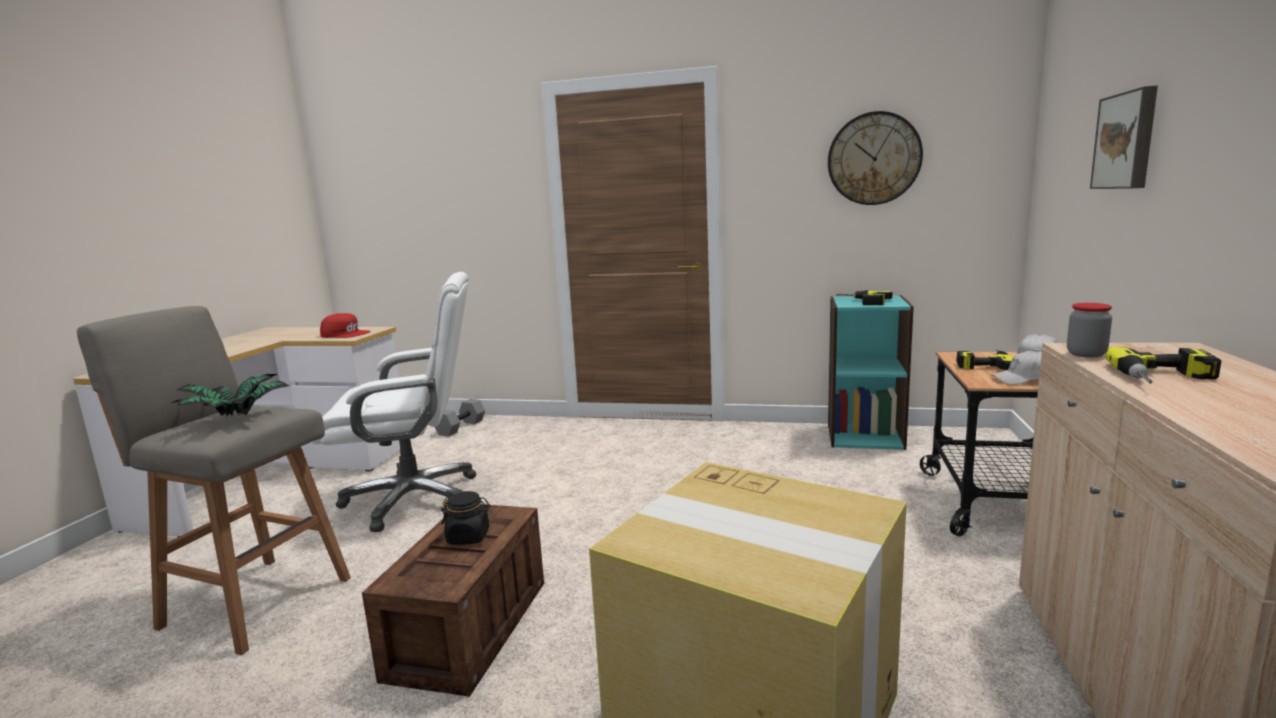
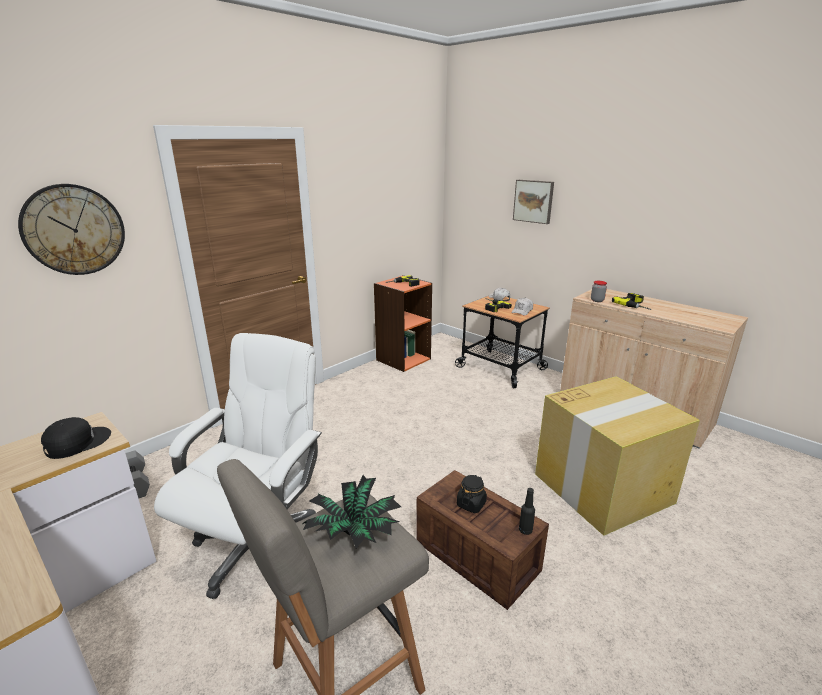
camera: 60 degrees left, 10 degrees up
(346, 334) = (77, 442): red cap -> black cap
(430, 587) = (525, 530): none -> black bottle
(864, 436) = (403, 359): turquoise bookcase -> orange bookcase
(874, 159) = (387, 196): wall clock -> wall clock (74, 230)

